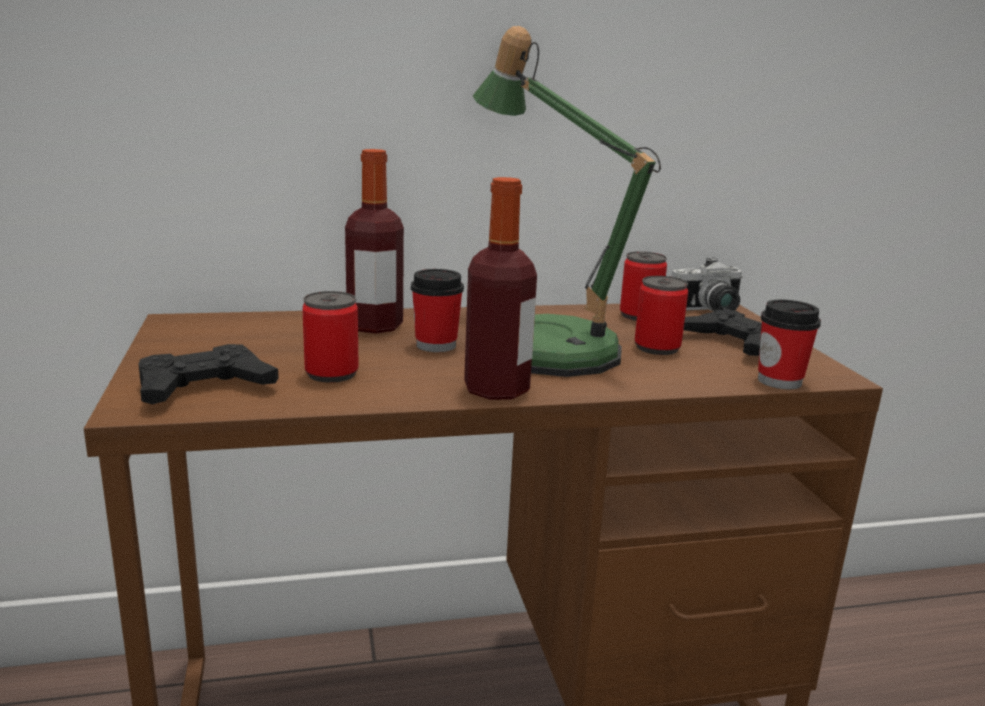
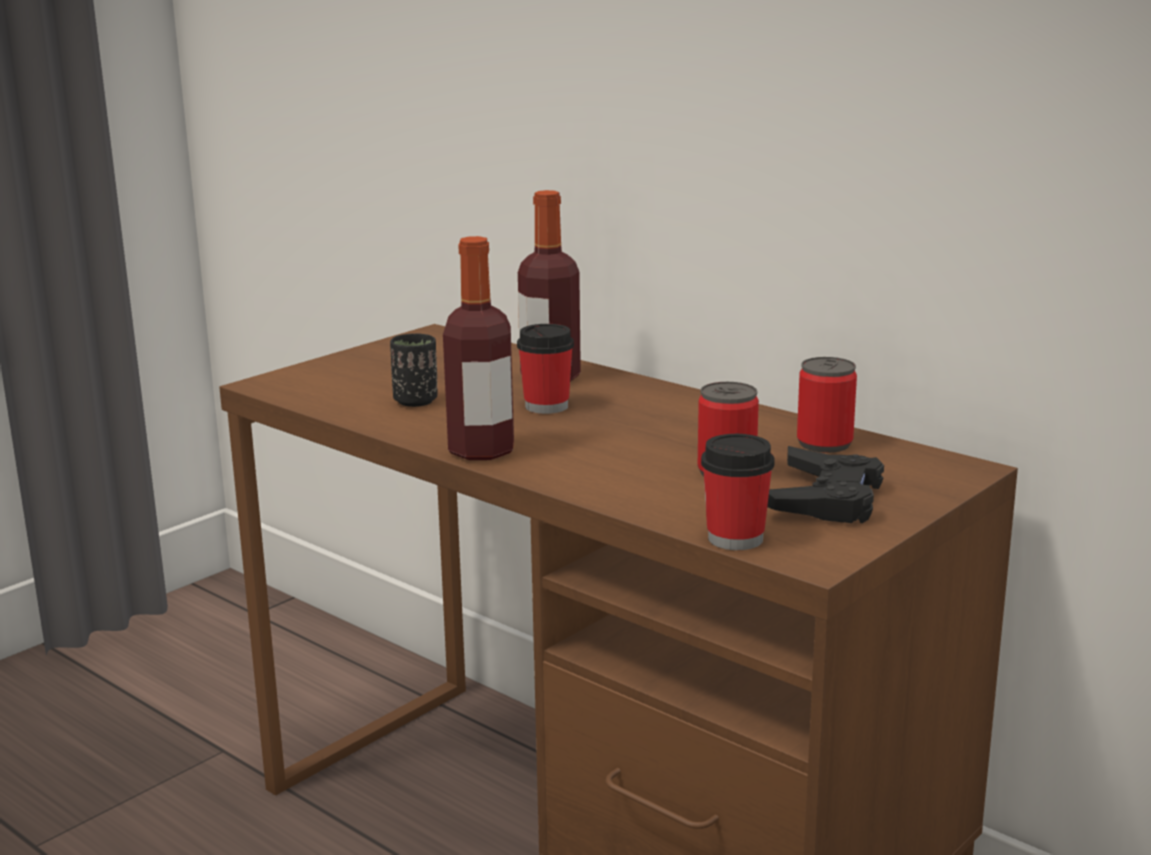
camera: 55 degrees right, 0 degrees up
(204, 387) = (326, 384): black game controller -> none
(331, 373) = (416, 401): can -> black cup
(542, 343) = (634, 434): table lamp -> none
(709, 311) = (928, 465): camera -> none

